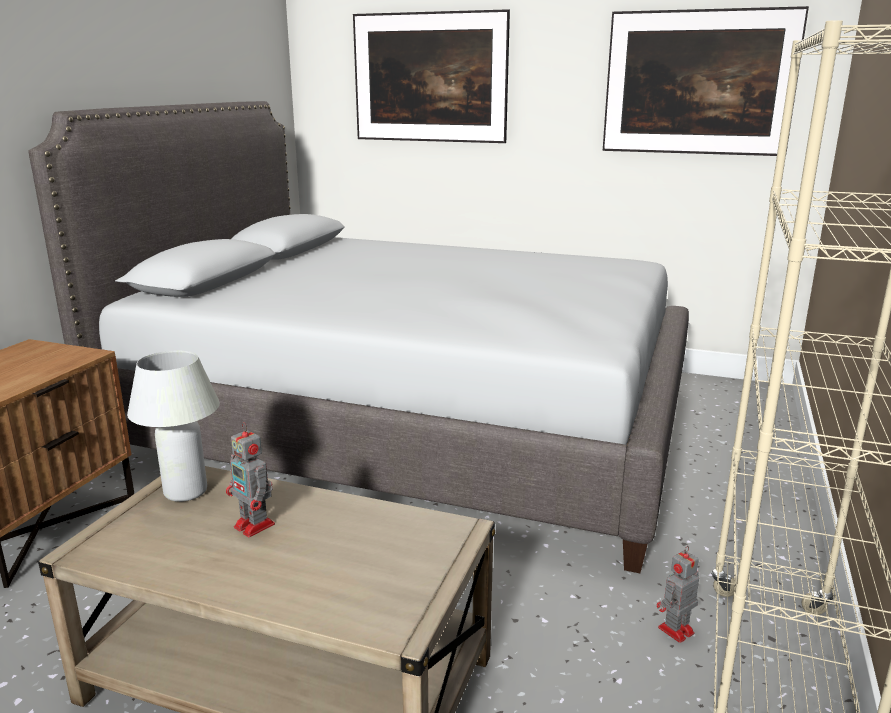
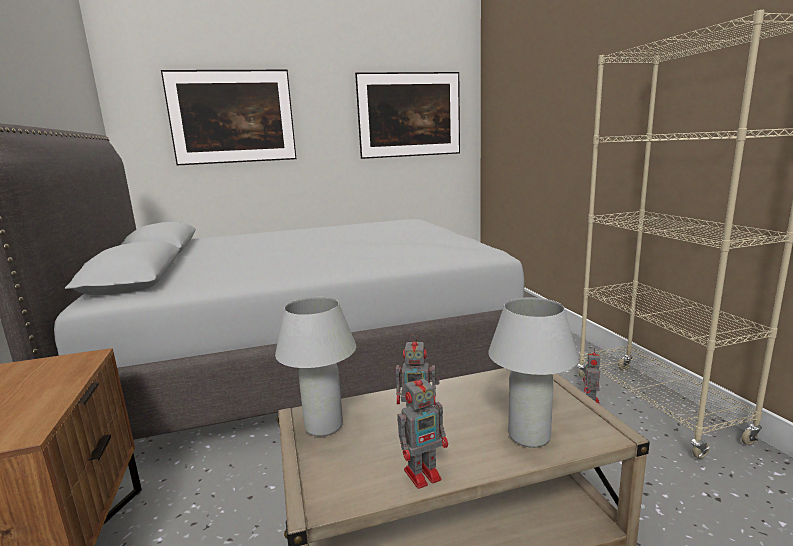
camera: 35 degrees left, 5 degrees down
(180, 571) = (424, 474): none -> toy robot
(317, 589) = (529, 436): none -> white table lamp

